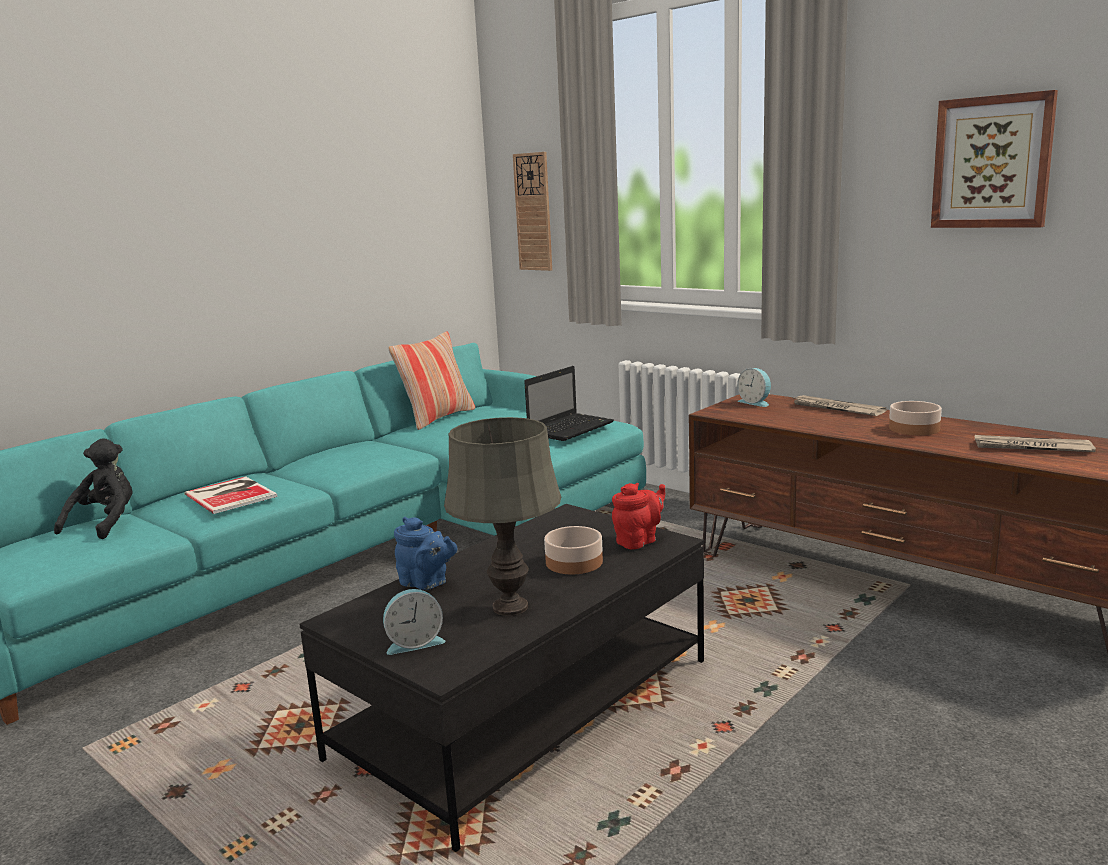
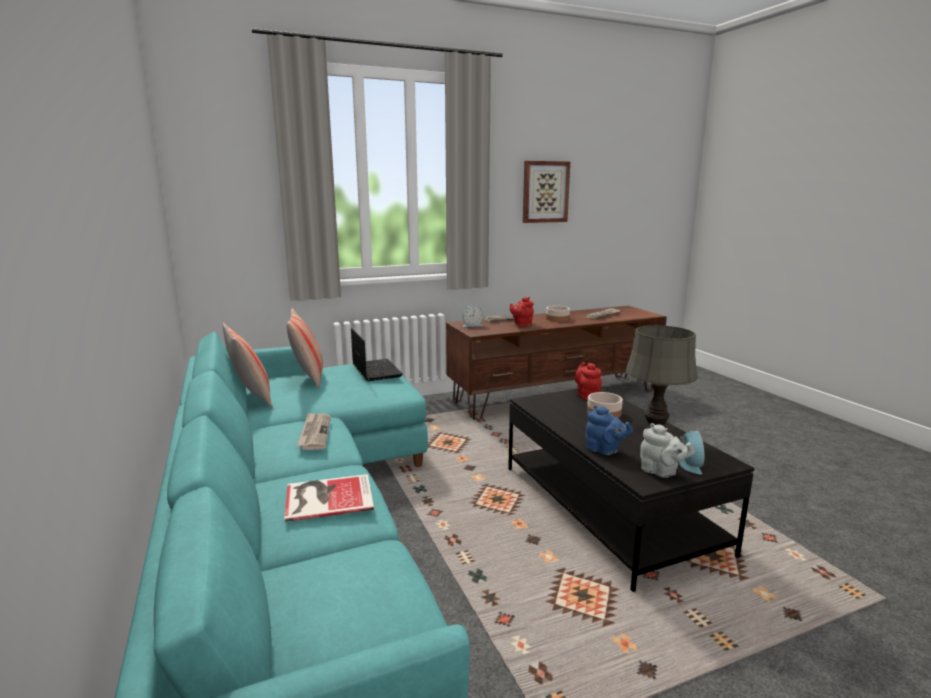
camera: 65 degrees left, 0 degrees up
(105, 523) = (311, 577): black plush toy -> none
(364, 456) = (314, 433): none -> newspaper
(377, 626) = (661, 472): none -> grey teapot
(426, 583) = (604, 450): blue teapot -> blue teapot turned 75 degrees clockwise
(512, 416) = (308, 378): none -> pillow
(533, 212) = (230, 215): wall clock -> none
(817, 420) = (521, 325): none -> red teapot

